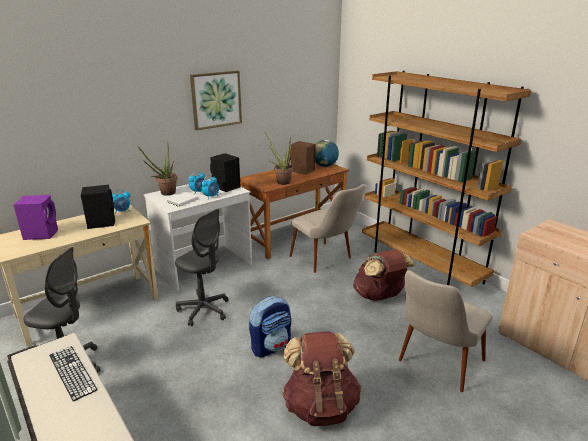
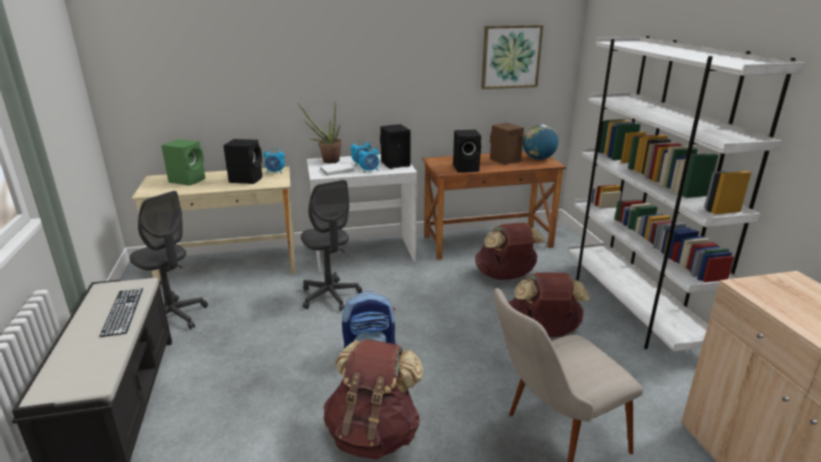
camera: 25 degrees right, 0 degrees up
(42, 234) = (188, 180): purple speaker -> green speaker
(216, 99) = (402, 61): picture -> picture (510, 57)
(281, 182) = (467, 168): potted plant -> black speaker
(326, 261) = (505, 276): beige chair -> brown backpack
(421, 264) = (631, 307): brown bookcase -> white bookcase

